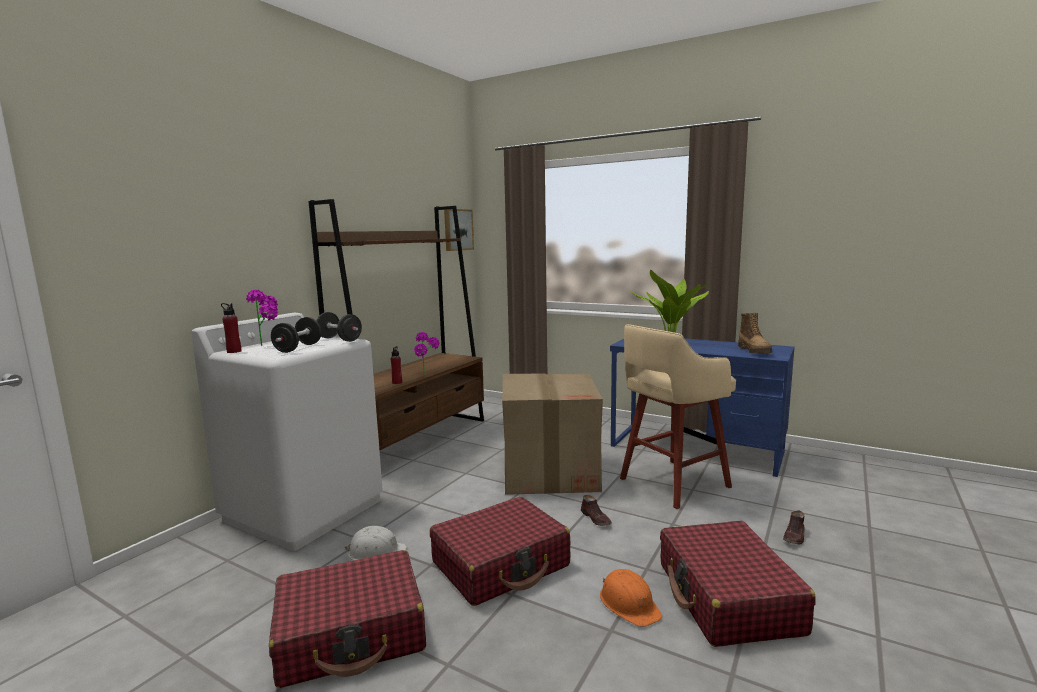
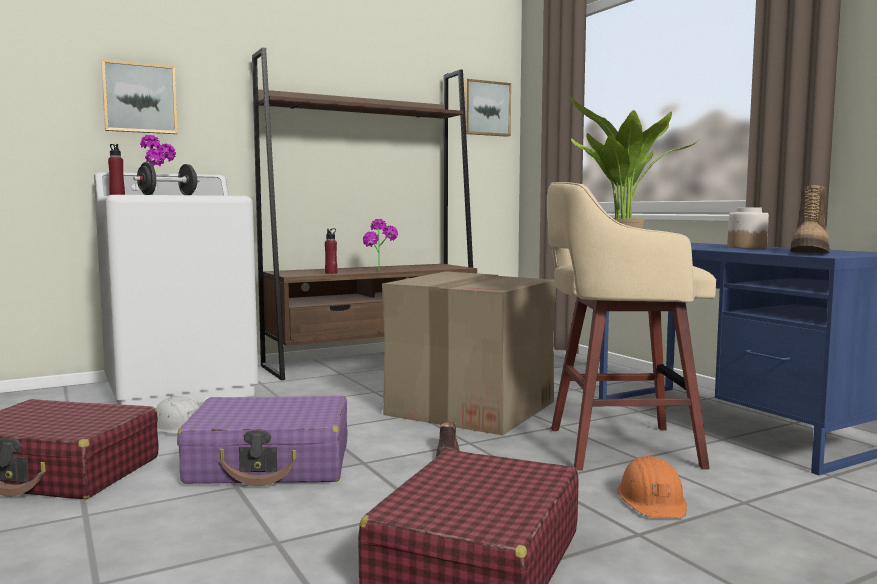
camera: 30 degrees right, 5 degrees down
(219, 249) = (139, 98): none -> picture
(339, 339) = (225, 195): black dumbbell -> none
(501, 564) = (271, 463): red suitcase -> purple suitcase
(629, 604) = (340, 529): orange hard hat -> orange hard hat (652, 500)
(702, 344) = (746, 247): none -> jar
(794, 536) = (714, 538): brown shoe -> none

